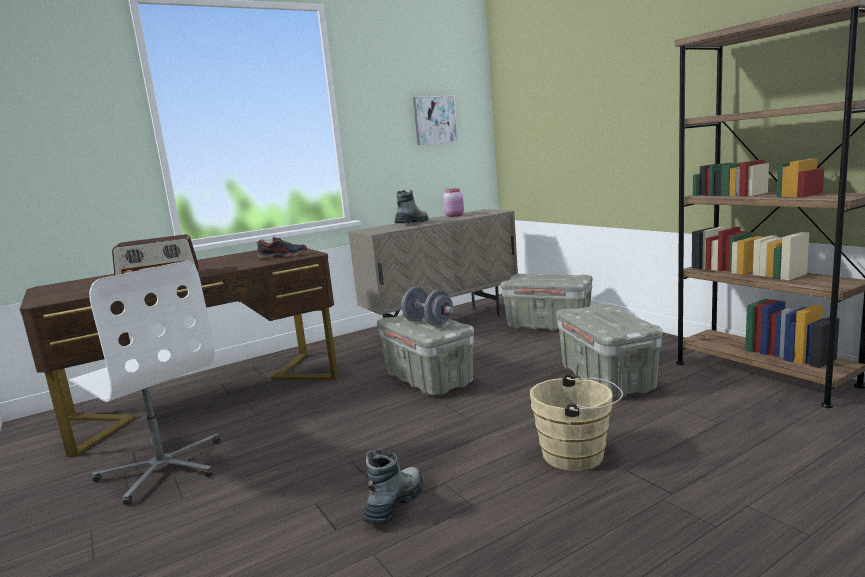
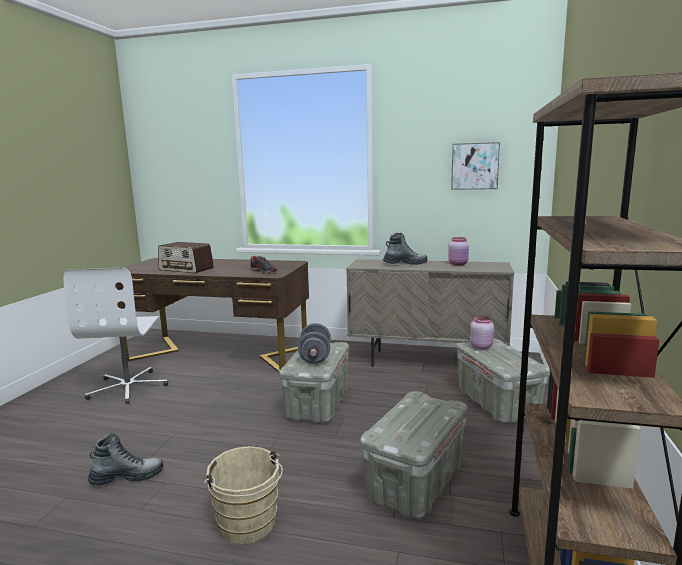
camera: 45 degrees right, 0 degrees up
(524, 279) = (481, 346): none -> pink jar

